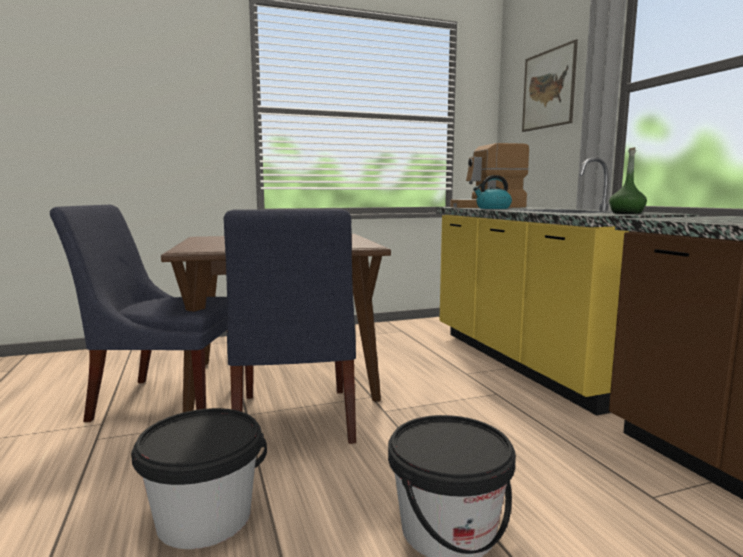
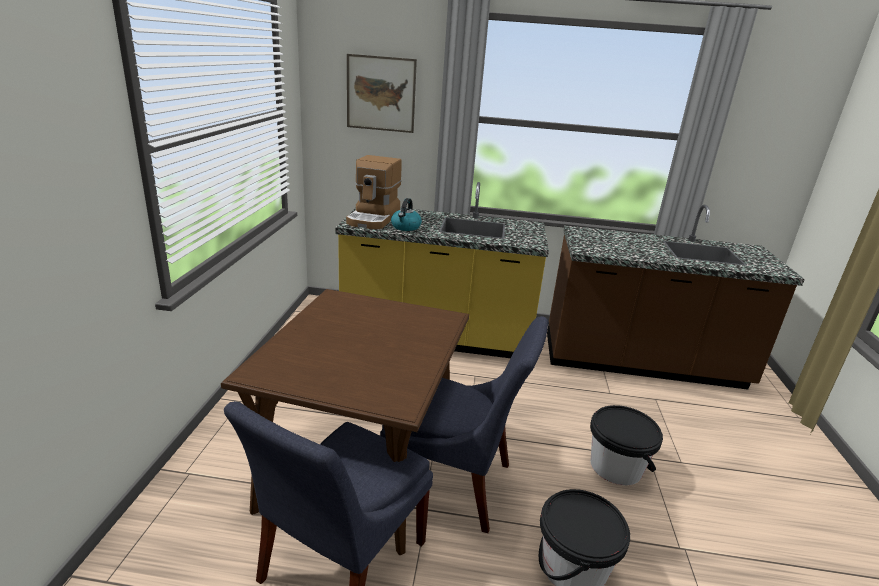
camera: 65 degrees left, 15 degrees up
(626, 213) = (526, 231): green bottle -> none

